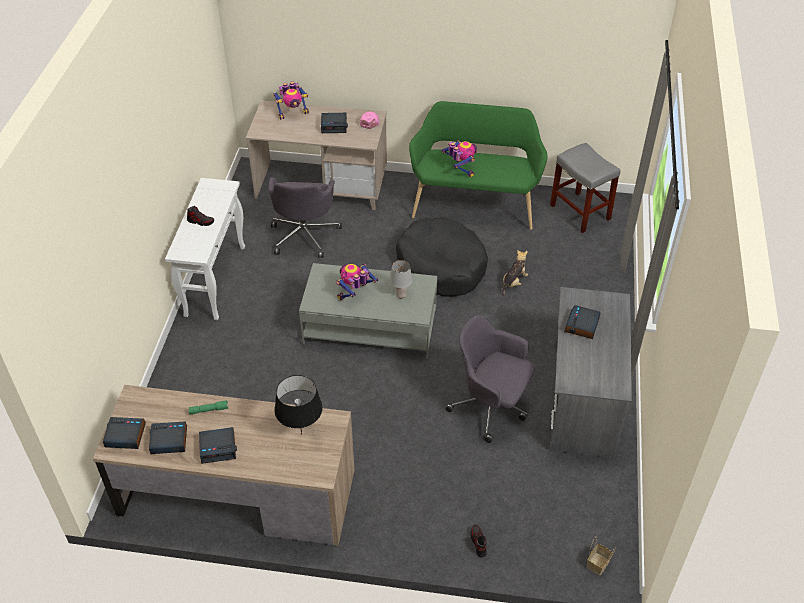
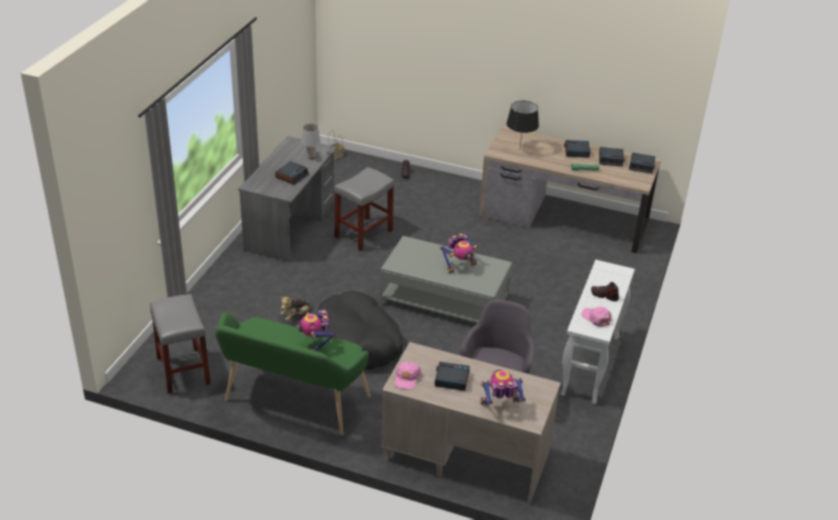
camera: 170 degrees left, 10 degrees down
(211, 197) = (596, 318): none -> pink cap
(400, 295) = (419, 259): grey table lamp -> grey table lamp (311, 156)
(491, 406) = (363, 234): grey office chair -> grey stool

